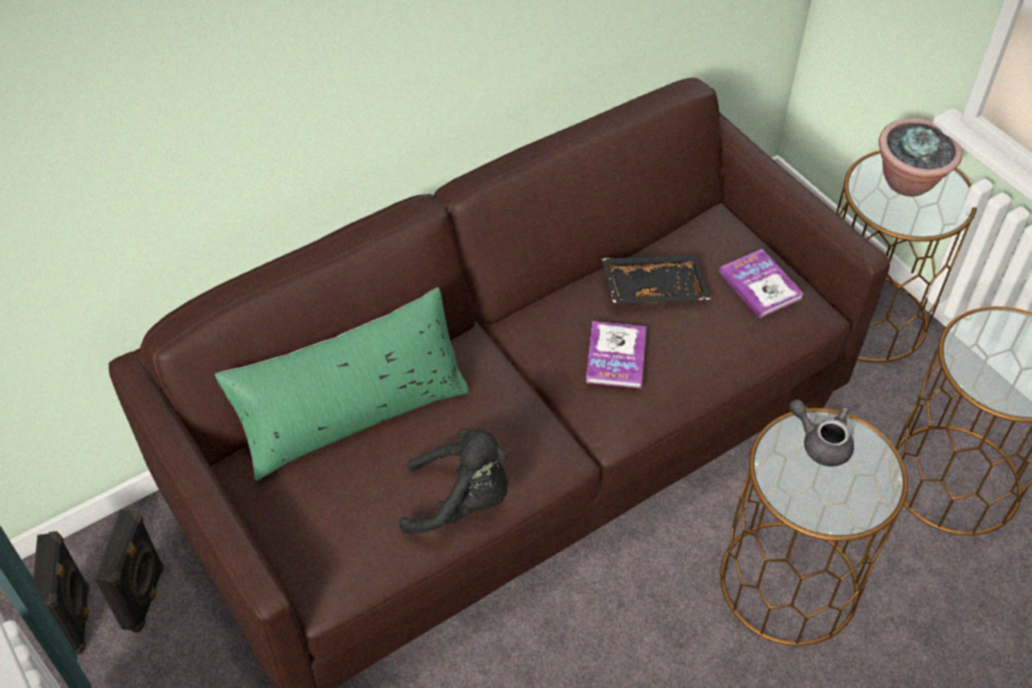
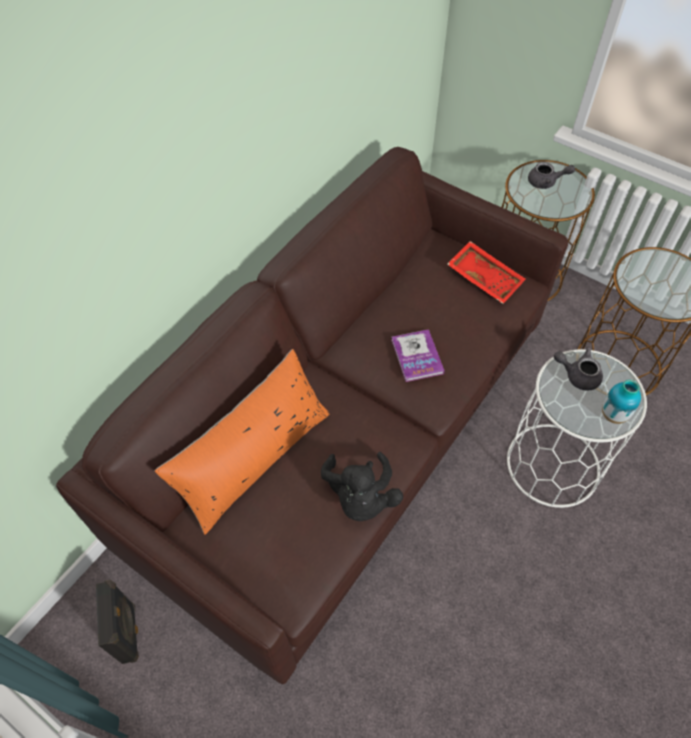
camera: 20 degrees left, 5 degrees up
(78, 619) = (86, 669): black speaker -> none
(353, 414) = (254, 458): green pillow -> orange pillow
(462, 501) = (360, 497): black plush toy -> black plush toy turned 105 degrees clockwise
(653, 287) = (419, 300): black tray -> none
(760, 285) = (485, 277): book -> red tray
(788, 583) = (552, 465): brown side table -> white side table
(844, 507) = (613, 415): none -> vase
(908, 182) = (546, 182): potted plant -> grey teapot

